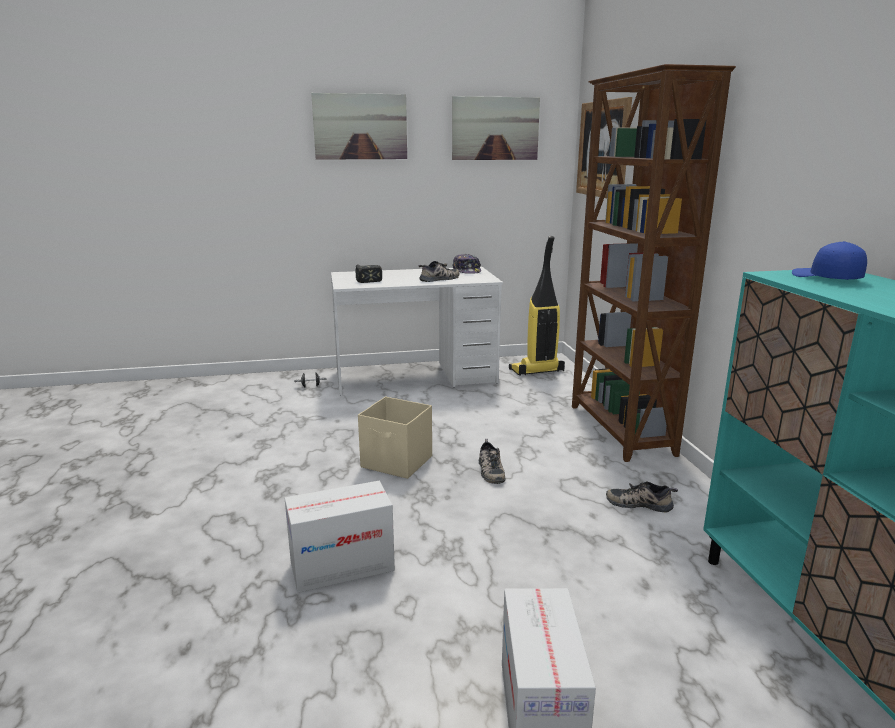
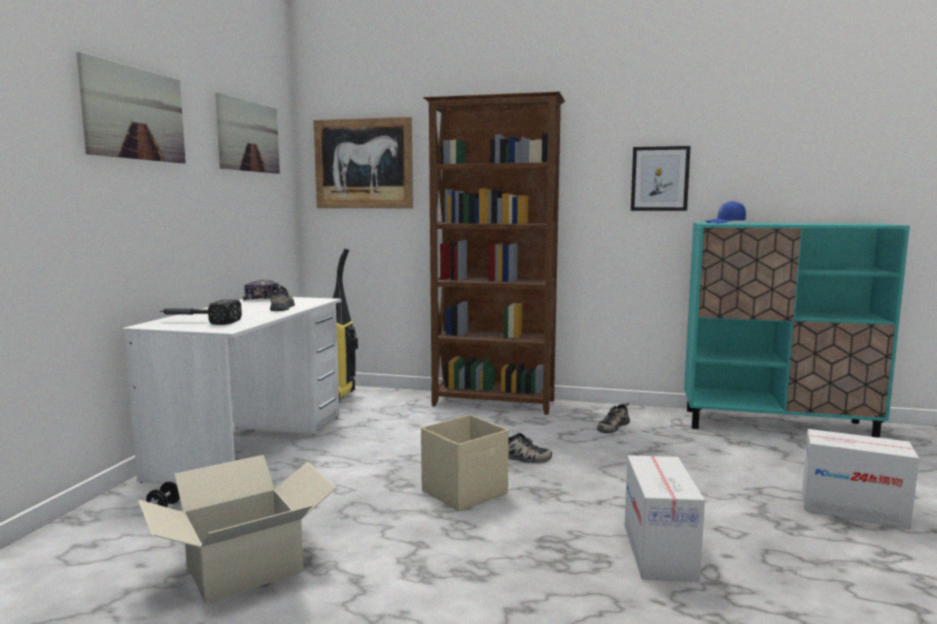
camera: 65 degrees left, 10 degrees down
(254, 426) = (243, 567): none -> cardboard box
(818, 188) = (659, 179): none -> picture

